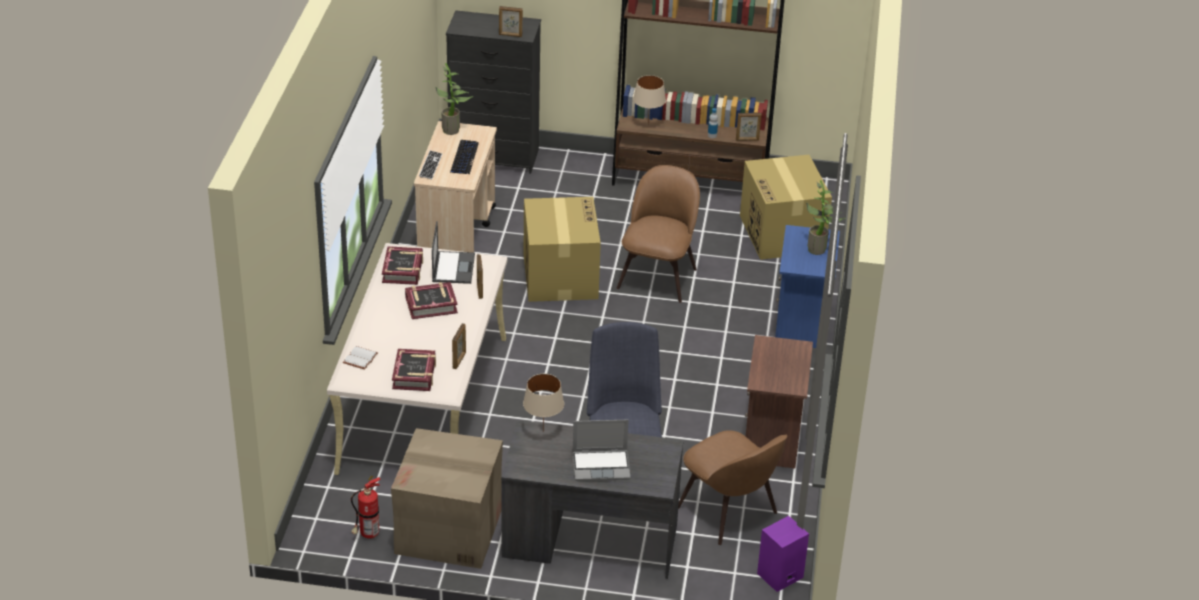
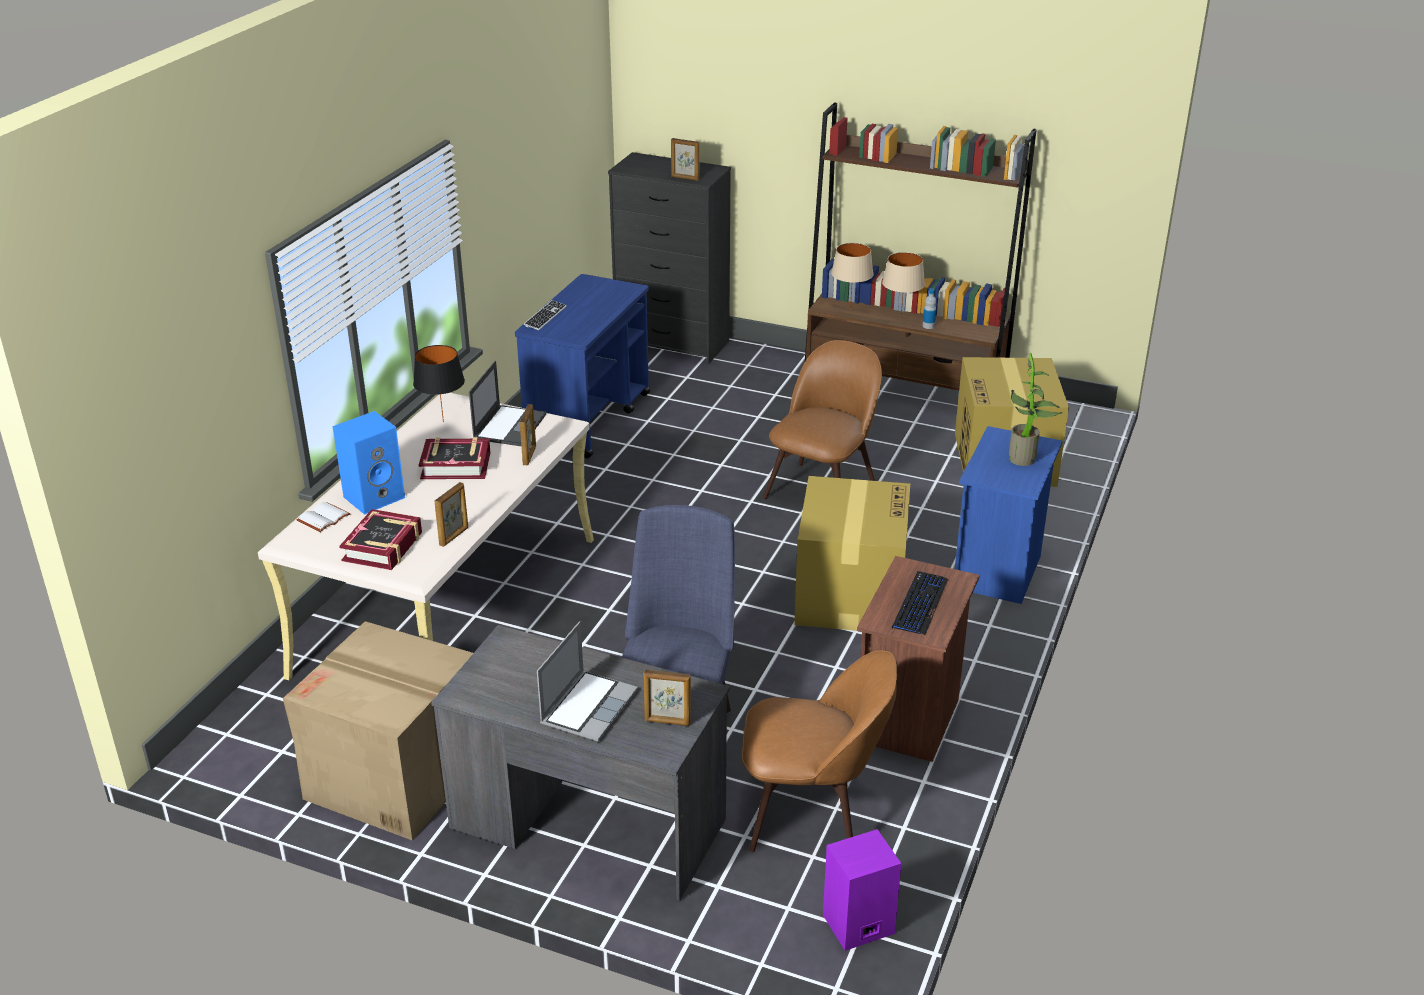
camera: 15 degrees right, 5 degrees down
(367, 535) = (281, 767): fire extinguisher -> none
(386, 337) = (375, 496): none -> blue speaker
(403, 270) = (443, 422): book -> black table lamp
(453, 129) = (594, 283): potted plant -> none
(457, 234) = (588, 418): beige cart -> blue cart
(464, 158) = (591, 312): keyboard -> keyboard (920, 604)
(543, 431) = (526, 646): beige table lamp -> beige table lamp (901, 318)
(560, 275) = (695, 475): cardboard box -> cardboard box (850, 594)
(601, 466) = (588, 707): laptop -> laptop turned 75 degrees counterclockwise
(729, 512) = (812, 813): brown chair -> brown chair turned 60 degrees counterclockwise
(747, 140) = (973, 334): picture frame -> picture frame (667, 722)

